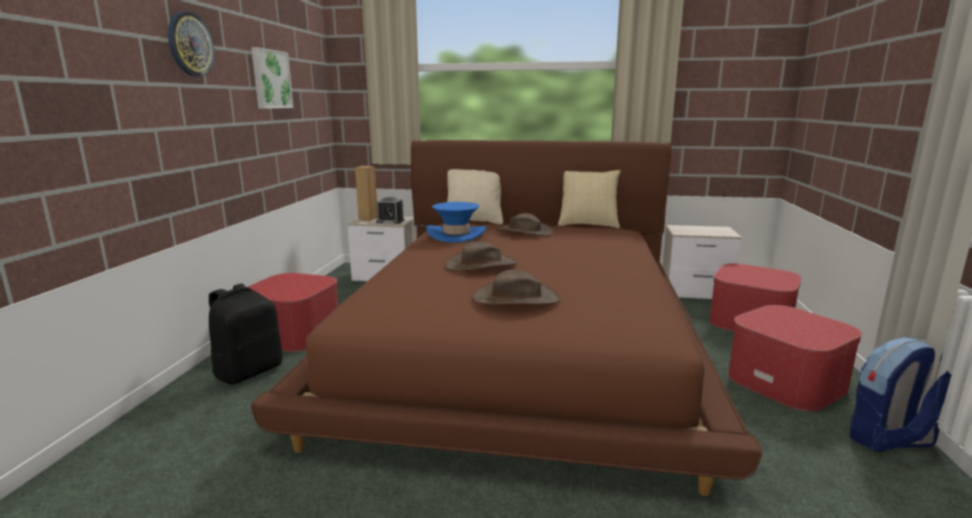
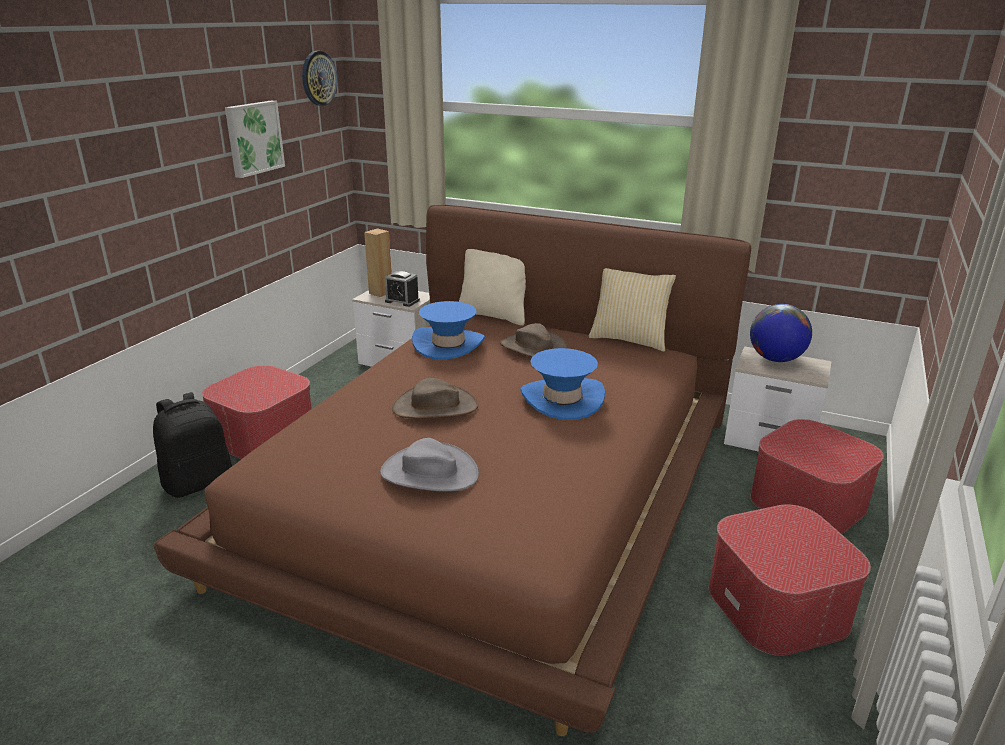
camera: 15 degrees right, 10 degrees up
(190, 44) = (139, 128): wall clock -> wall clock (318, 78)
(516, 299) = (429, 473): brown hat -> grey hat
(576, 253) = (562, 399): none -> blue hat
(693, 228) = (775, 359): none -> globe
(890, 441) = (838, 717): backpack -> none

